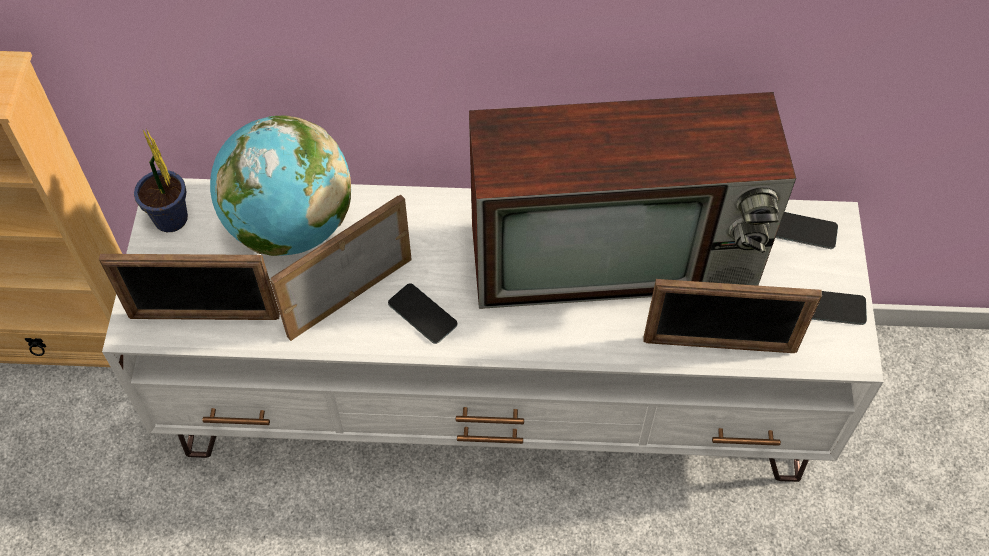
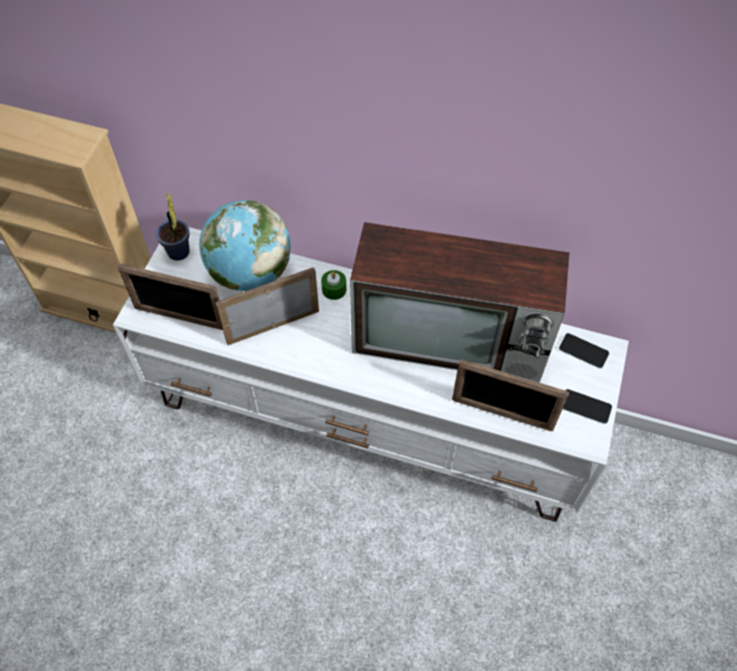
camera: 15 degrees right, 0 degrees up
(422, 314) = (315, 347): phone -> none
(423, 222) = (334, 289): none -> green candle

